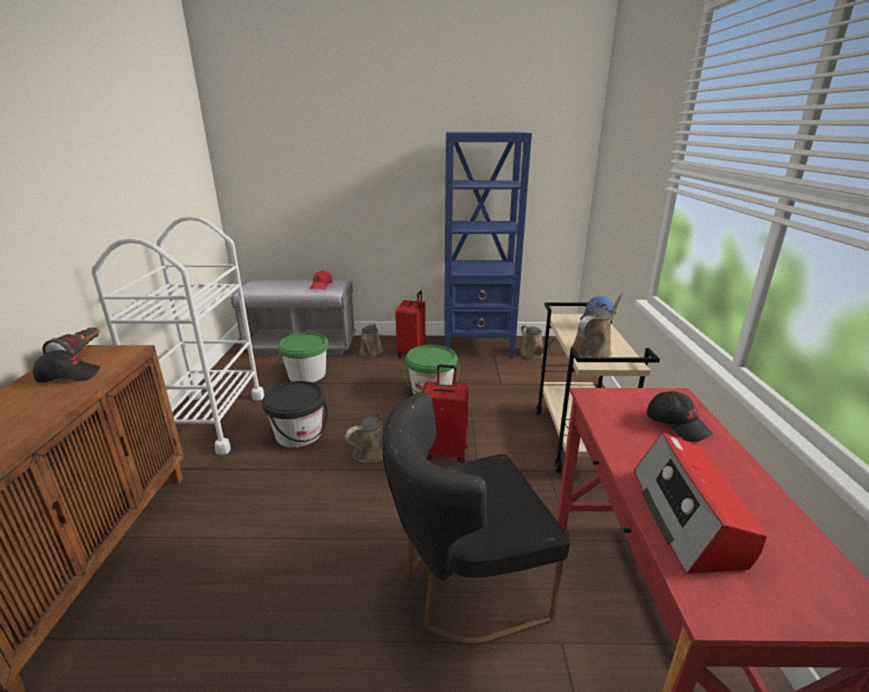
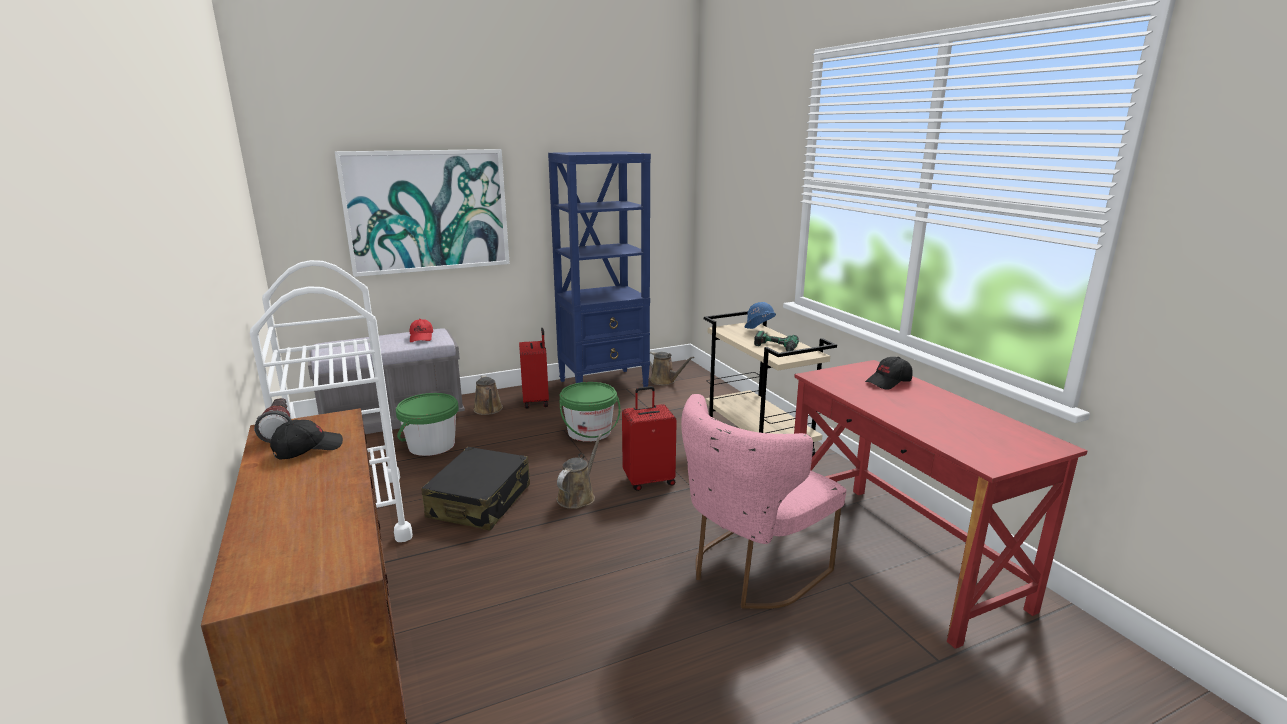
camera: 25 degrees left, 5 degrees down
(299, 434) = (480, 502): black bucket -> black suitcase
(339, 181) = (427, 211): none -> picture
(465, 586) = (750, 571): black chair -> pink chair
(593, 349) = (774, 348): brown watering can -> power drill
(677, 424) = (889, 382): black cap -> black cap turned 120 degrees clockwise
(688, 518) = (941, 428): radio -> none

